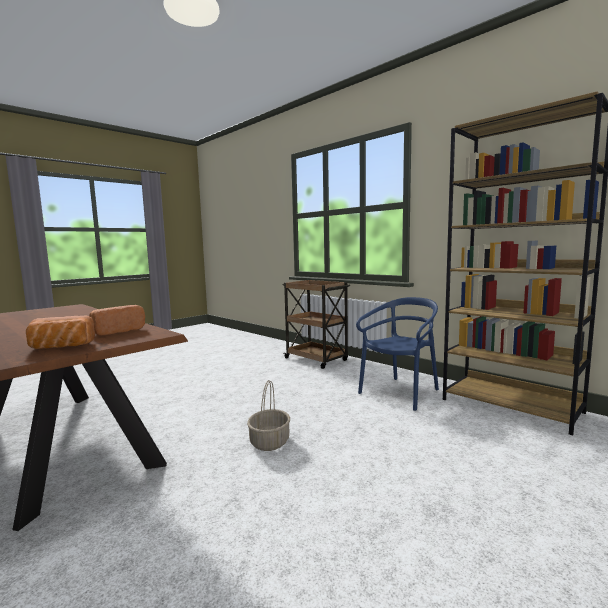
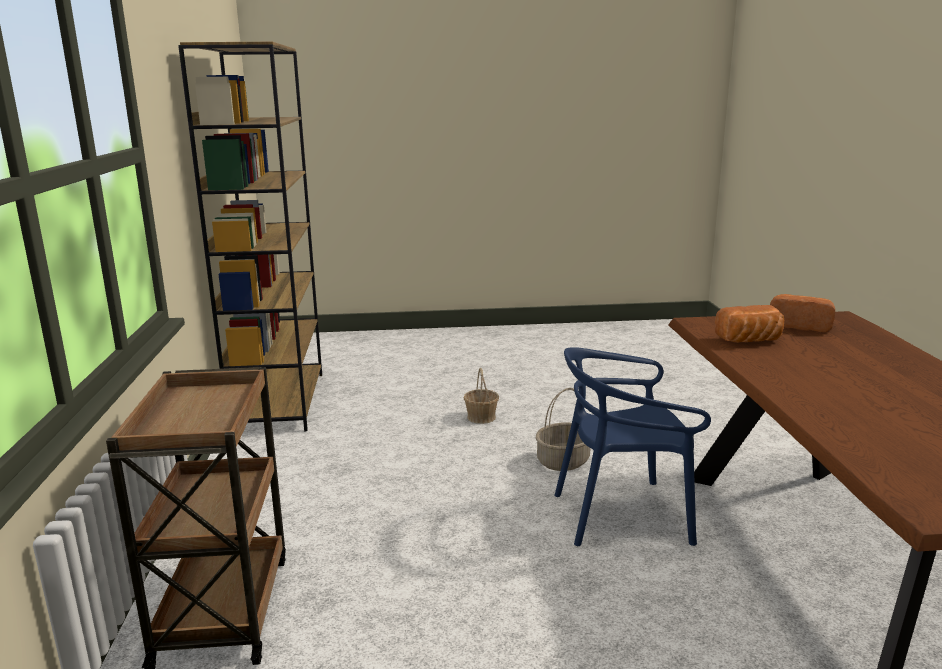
camera: 140 degrees left, 10 degrees up
(378, 452) = (481, 417): none -> basket
(400, 393) = (318, 457): blue chair -> blue chair (622, 515)

